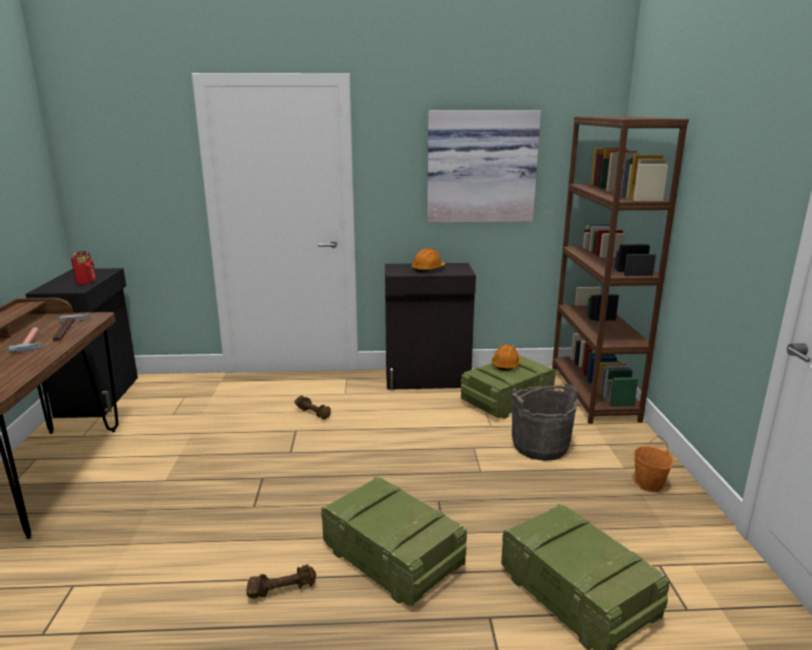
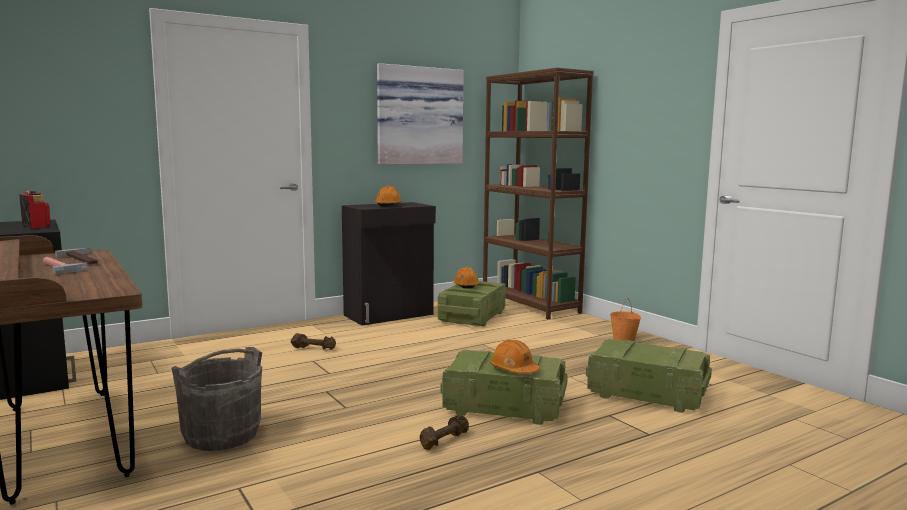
camera: 30 degrees left, 10 degrees down
(387, 530) = (514, 370): none -> orange hard hat
(540, 446) = (530, 335): grey bucket -> grey bucket (222, 435)

